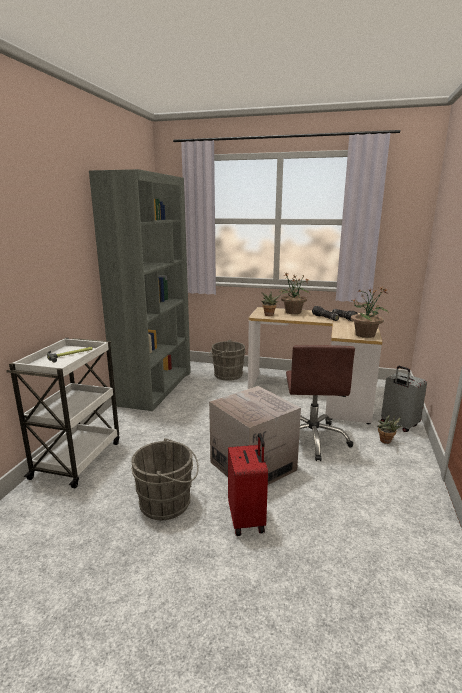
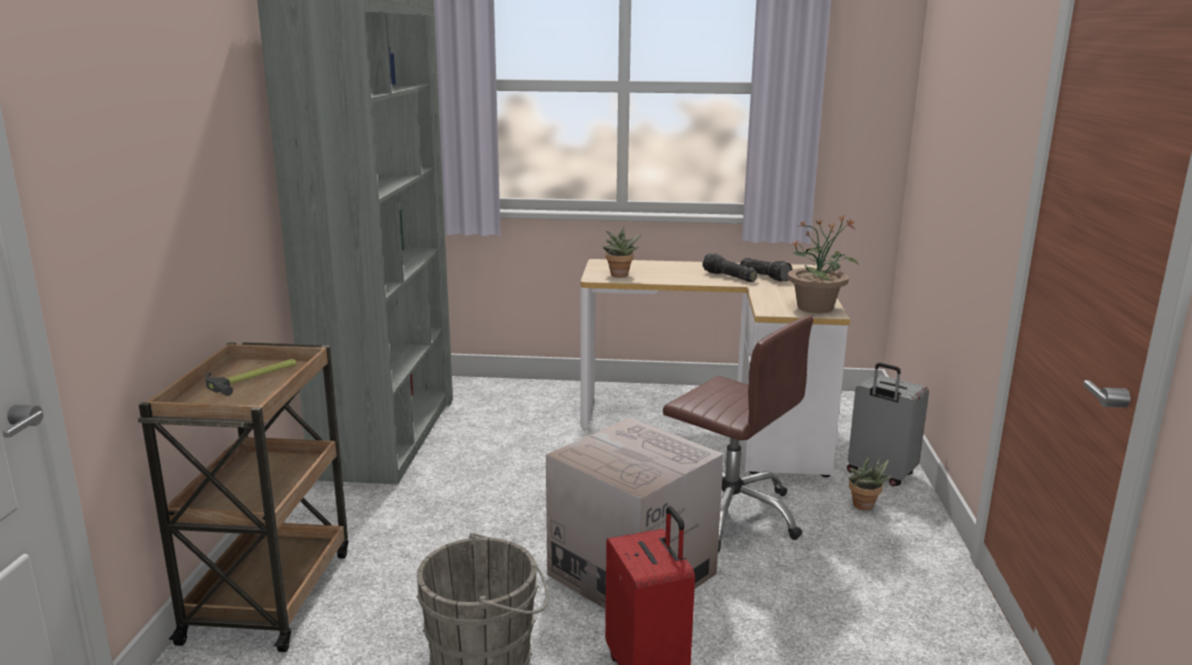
camera: 10 degrees left, 0 degrees up
(78, 458) = (270, 593): white cart -> brown cart
(226, 375) = (528, 400): grey bucket -> none
(293, 312) = (664, 267): potted plant -> none
(312, 439) = (730, 514): brown office chair -> brown office chair turned 45 degrees counterclockwise

